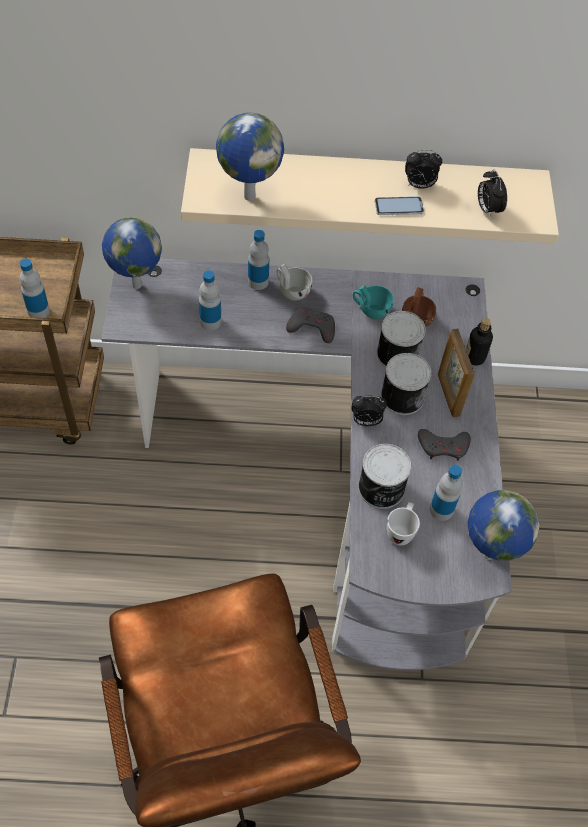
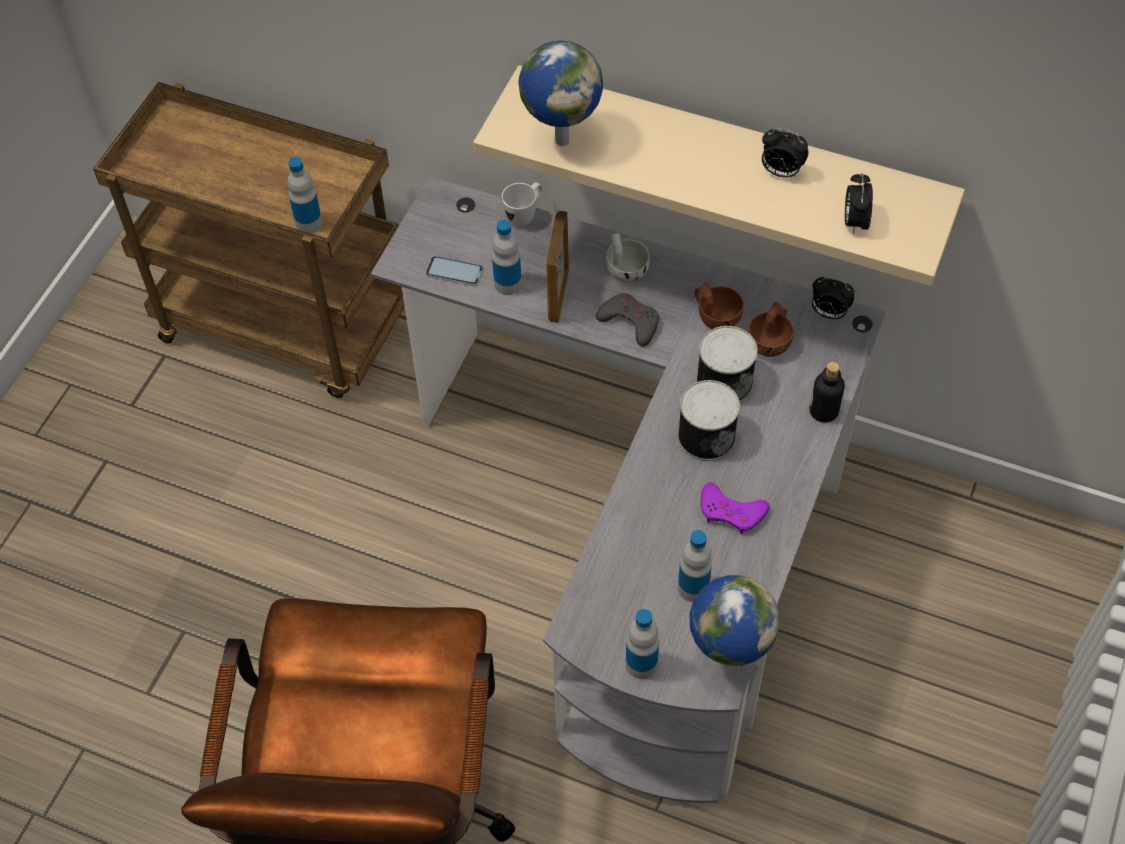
camera: 25 degrees right, 0 degrees up
(135, 285) = (436, 217): globe -> none
(258, 282) = (587, 248): bottle -> bottle (641, 664)
(366, 421) = (646, 455): alarm clock -> alarm clock (828, 313)
(370, 309) = (715, 317): turquoise cup -> brown cup
(381, 489) = (629, 542): can -> none
(398, 207) = (741, 194): phone -> phone (454, 272)
(401, 531) = (631, 598): white mug -> white mug (525, 215)
(443, 446) = (731, 512): grey game controller -> purple game controller
(448, 395) = (767, 450): picture frame -> picture frame (558, 296)

